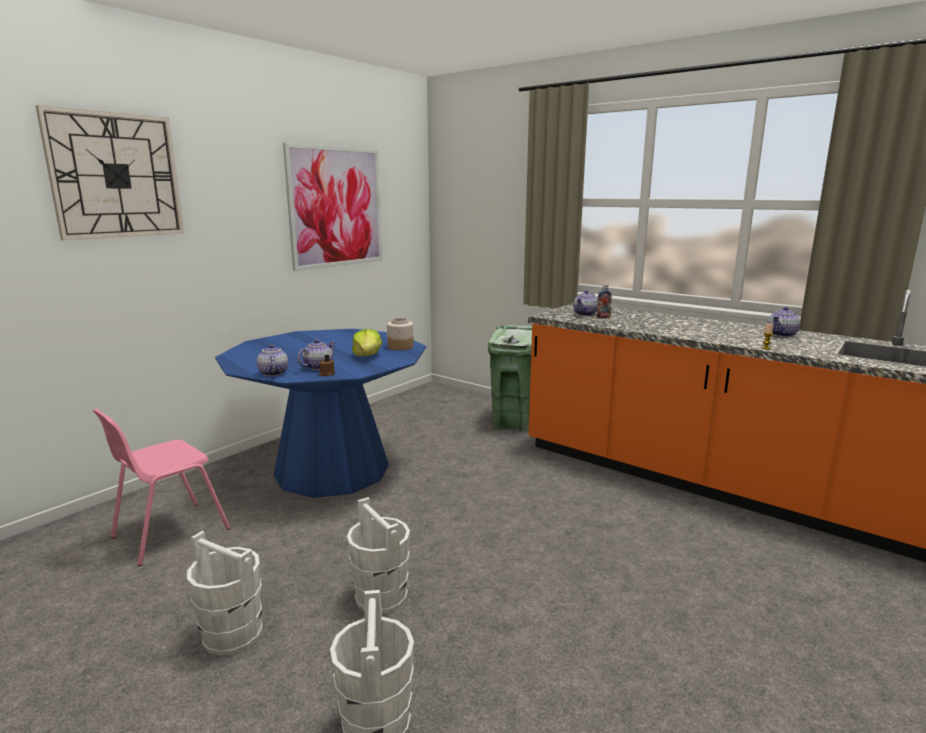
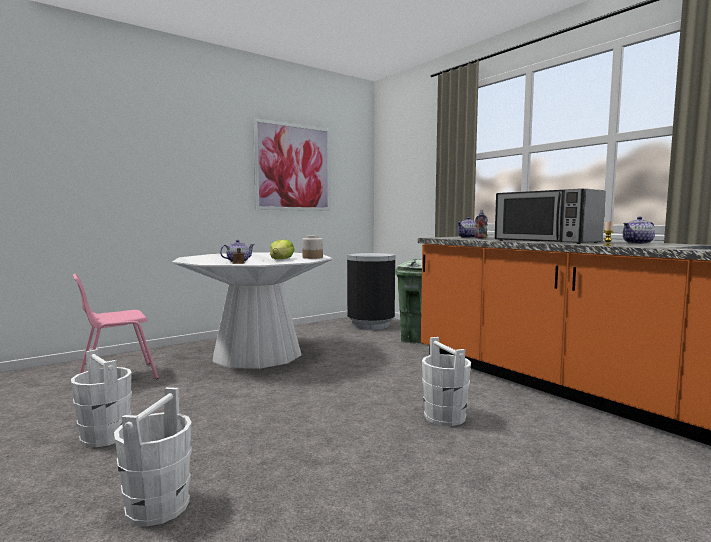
camera: 15 degrees right, 10 degrees down
(116, 176) = (127, 130): wall clock -> none
(272, 373) = (202, 262): teapot -> none
(332, 469) = (257, 354): blue dining table -> white dining table
(381, 596) = (230, 428): white bucket -> white bucket (444, 416)
(441, 403) = (371, 325): none -> black trash can
(687, 331) = (545, 241): none -> microwave

